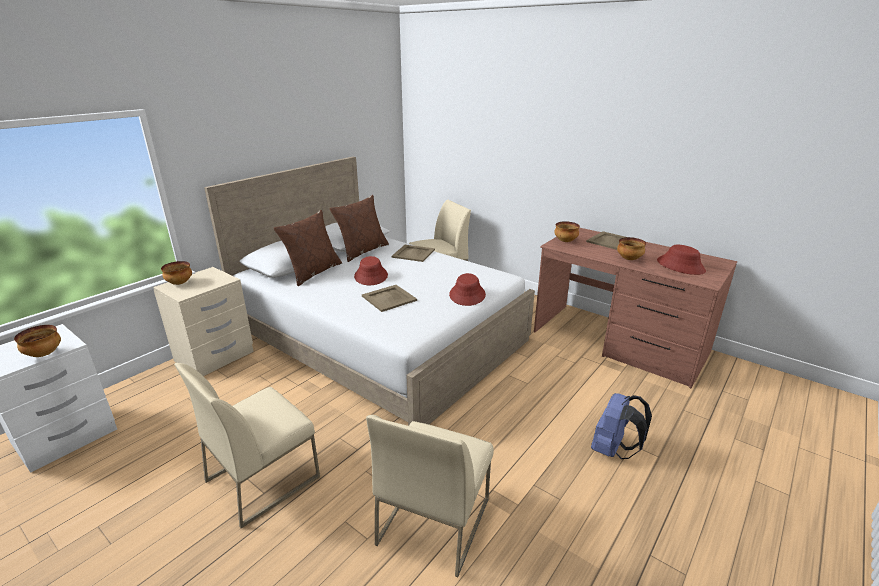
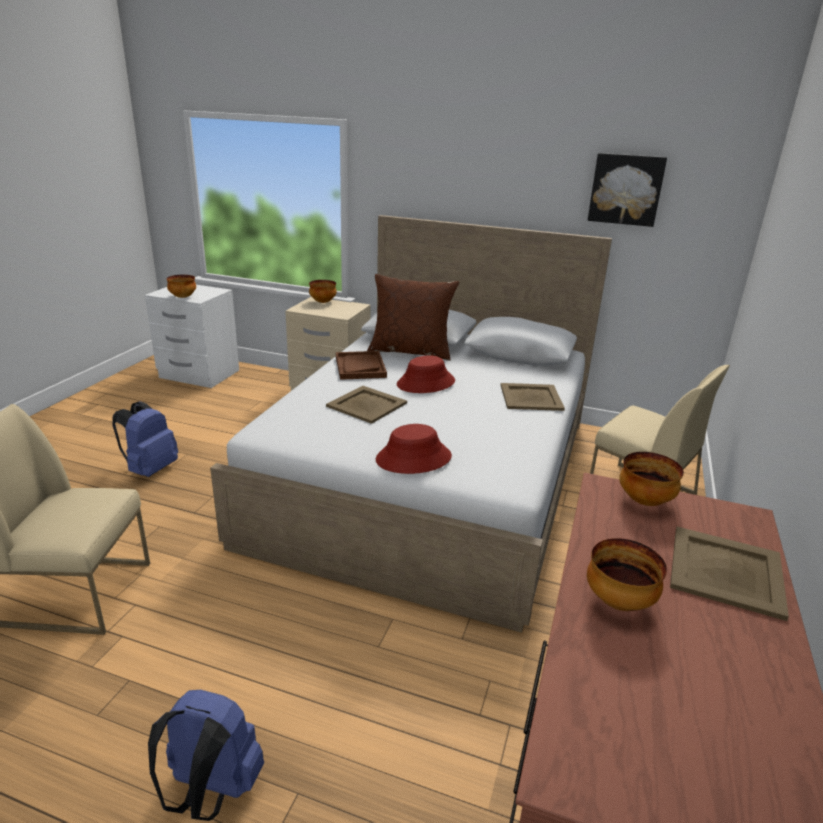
camera: 70 degrees right, 0 degrees up
(263, 478) = (150, 469): beige chair -> blue backpack
(324, 292) = (360, 367): none -> brown tray
(349, 125) = (626, 189): none -> picture
(362, 251) = (503, 364): brown pillow -> none
(680, 266) = (658, 714): red hat -> none

